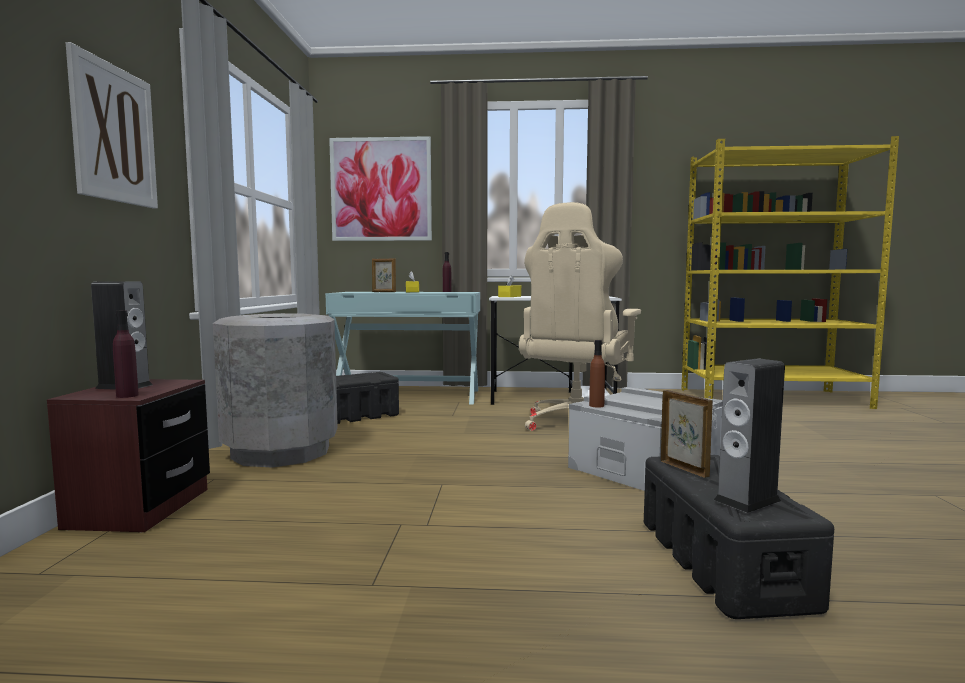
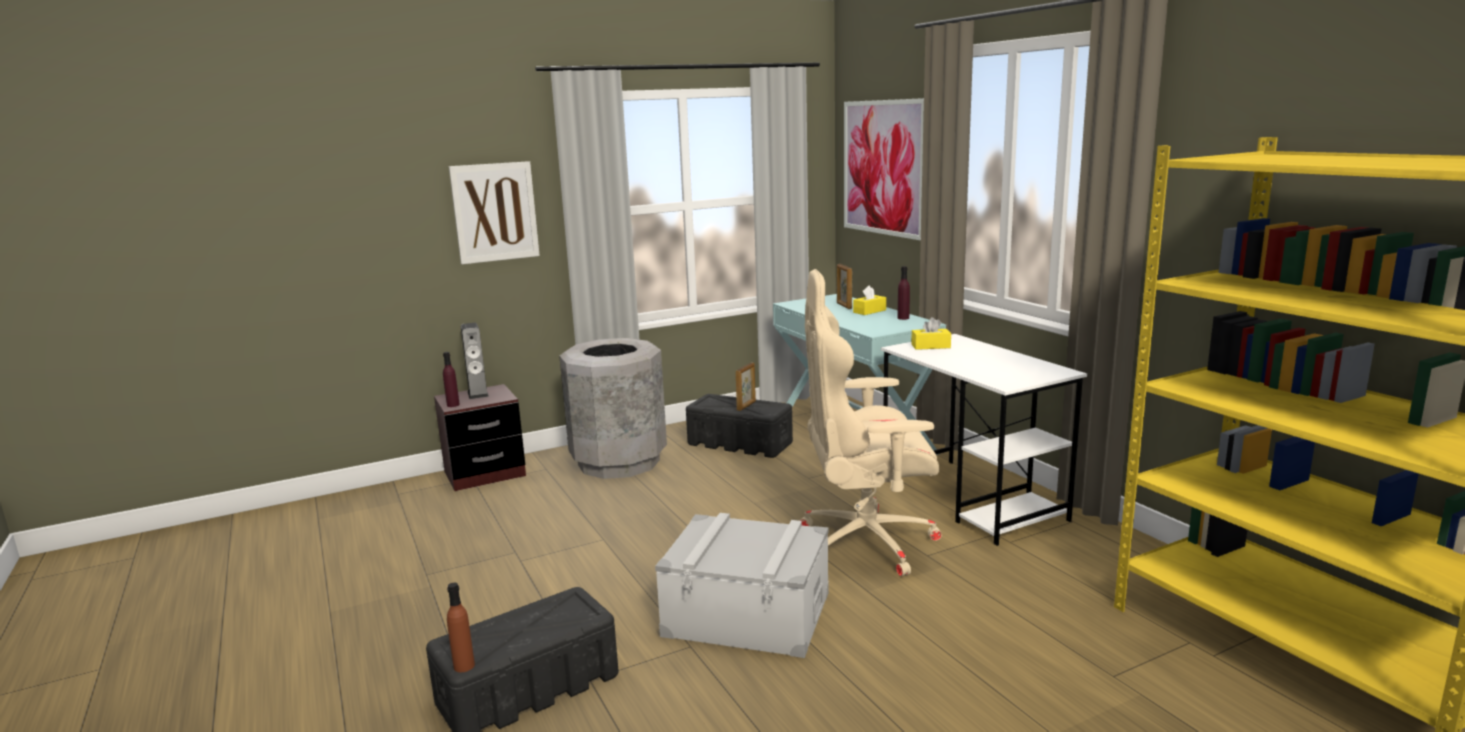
camera: 60 degrees right, 10 degrees up
(596, 405) = (698, 526): brown bottle -> brown bottle (464, 666)
(684, 468) = (552, 605): picture frame -> picture frame (746, 406)
(747, 500) = (484, 640): speaker -> none

